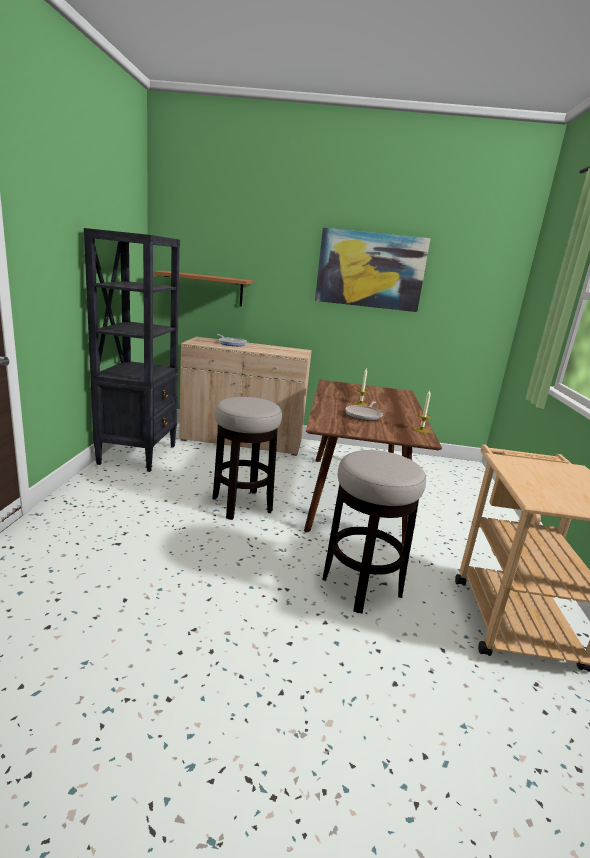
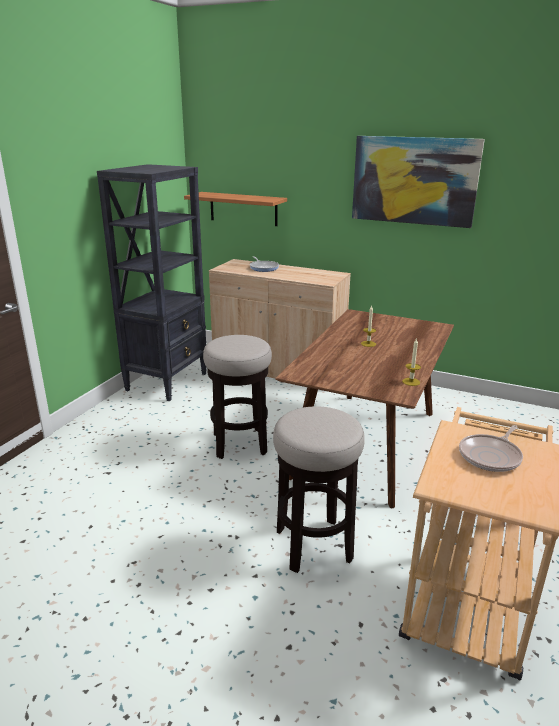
camera: 20 degrees right, 5 degrees up
(364, 415) = (358, 360): frying pan -> frying pan (491, 456)

